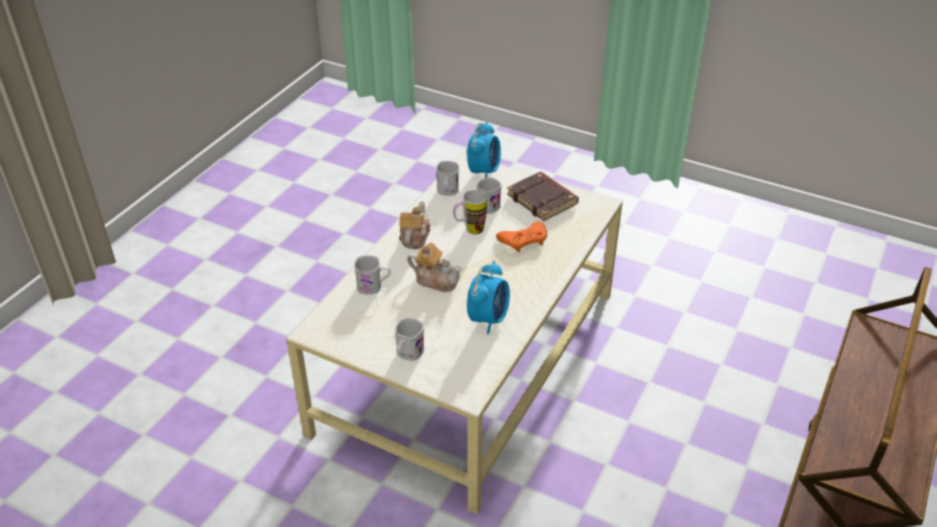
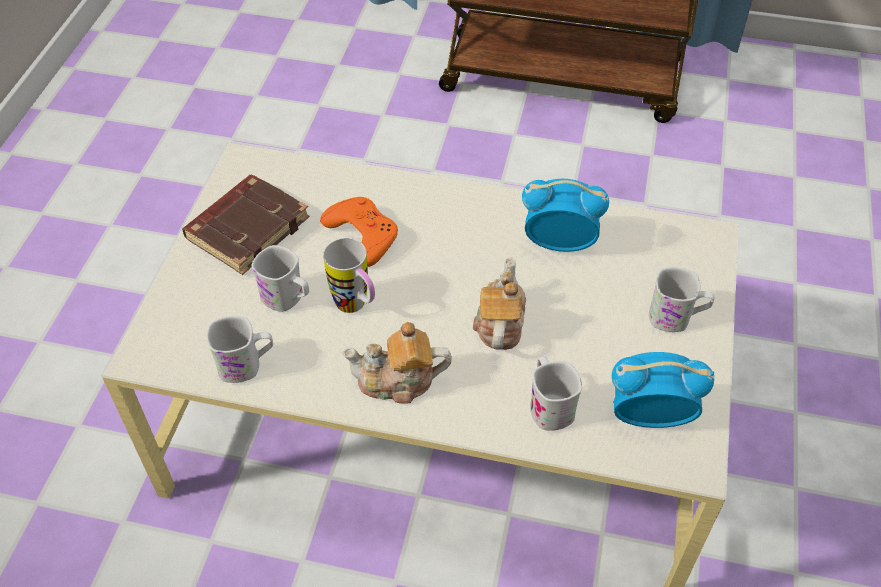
camera: 105 degrees left, 10 degrees up
(484, 171) = (170, 323): alarm clock -> alarm clock (648, 416)

